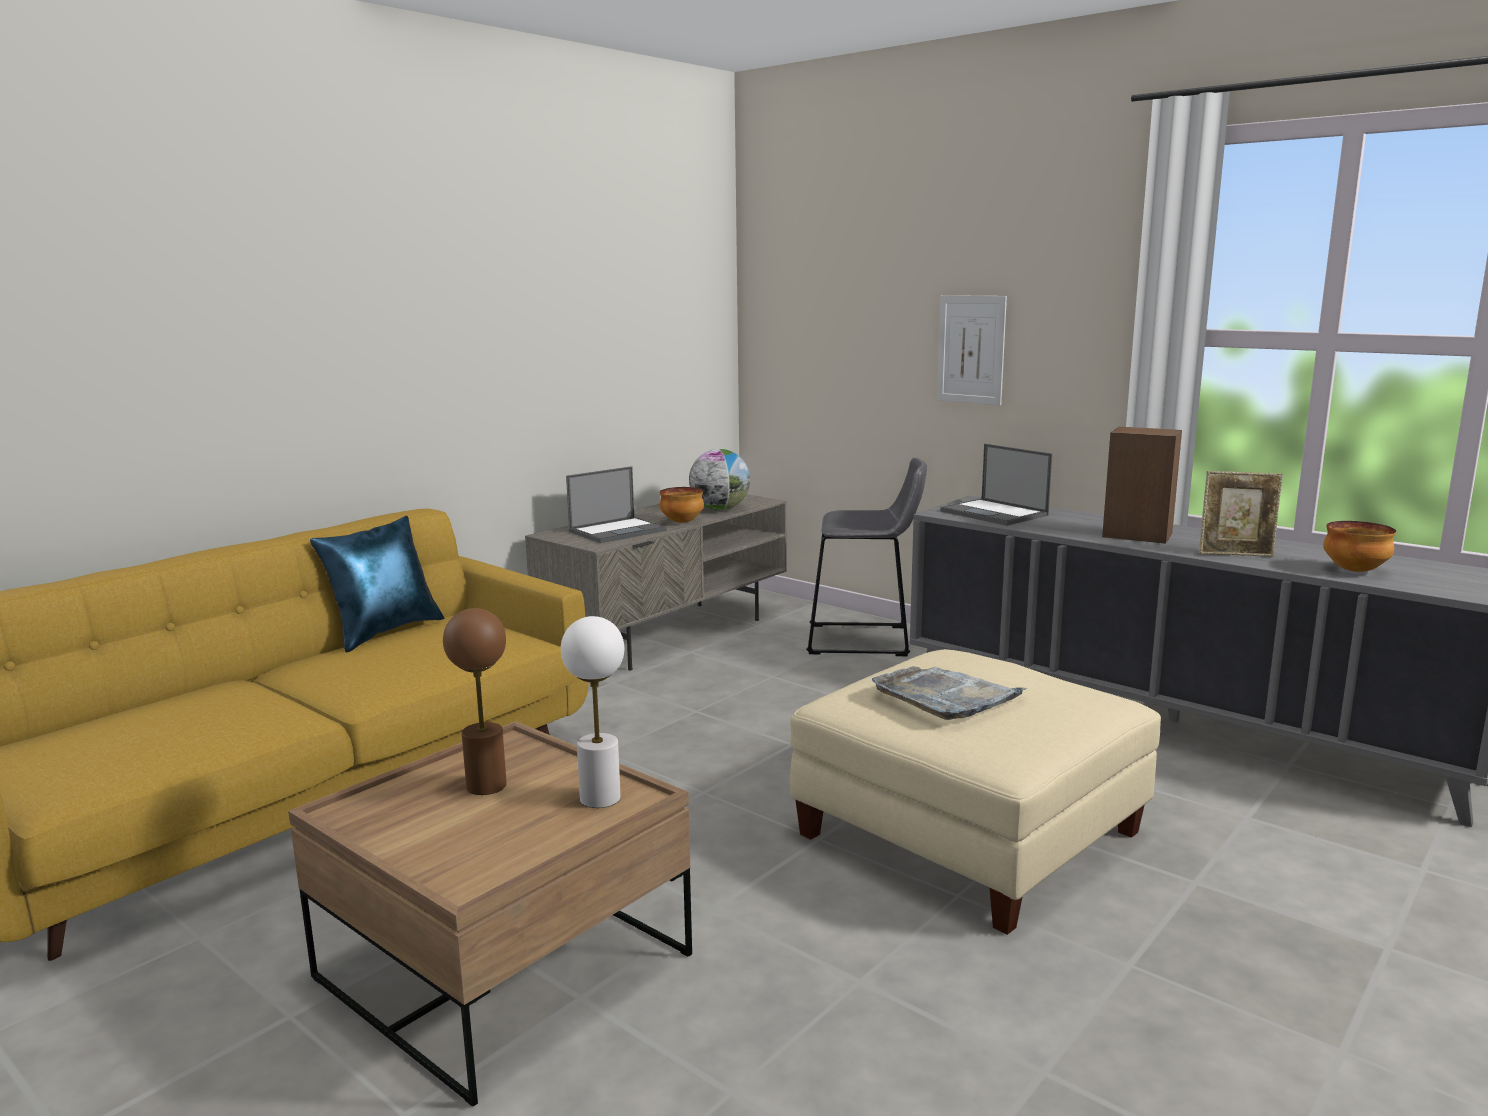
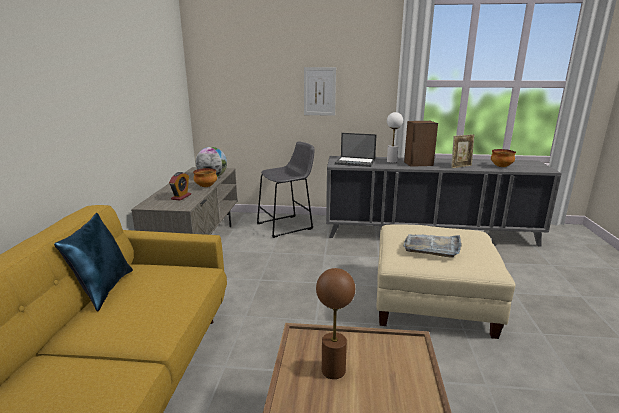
camera: 35 degrees left, 5 degrees up
(600, 798) = (397, 352): white table lamp -> white table lamp (392, 161)
(618, 531) = (181, 197): laptop -> alarm clock

